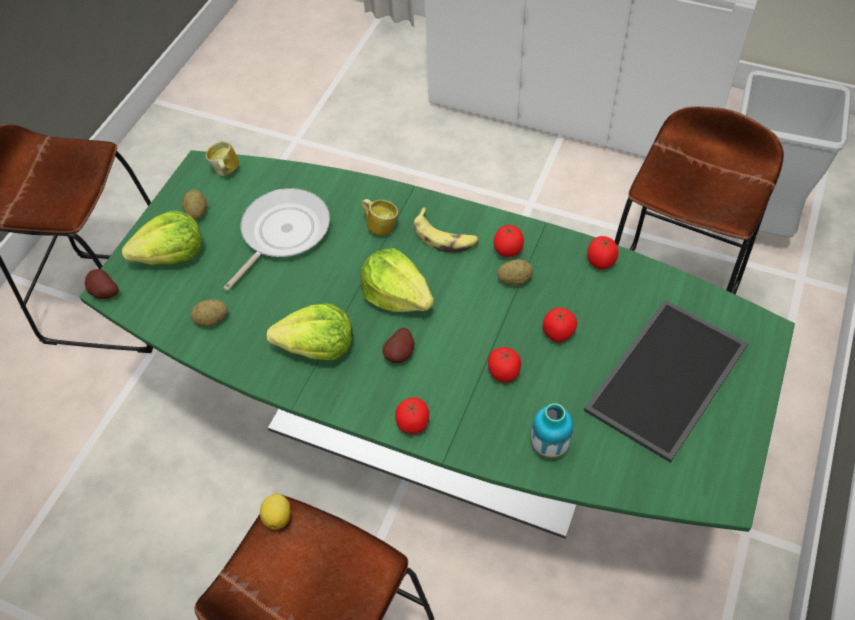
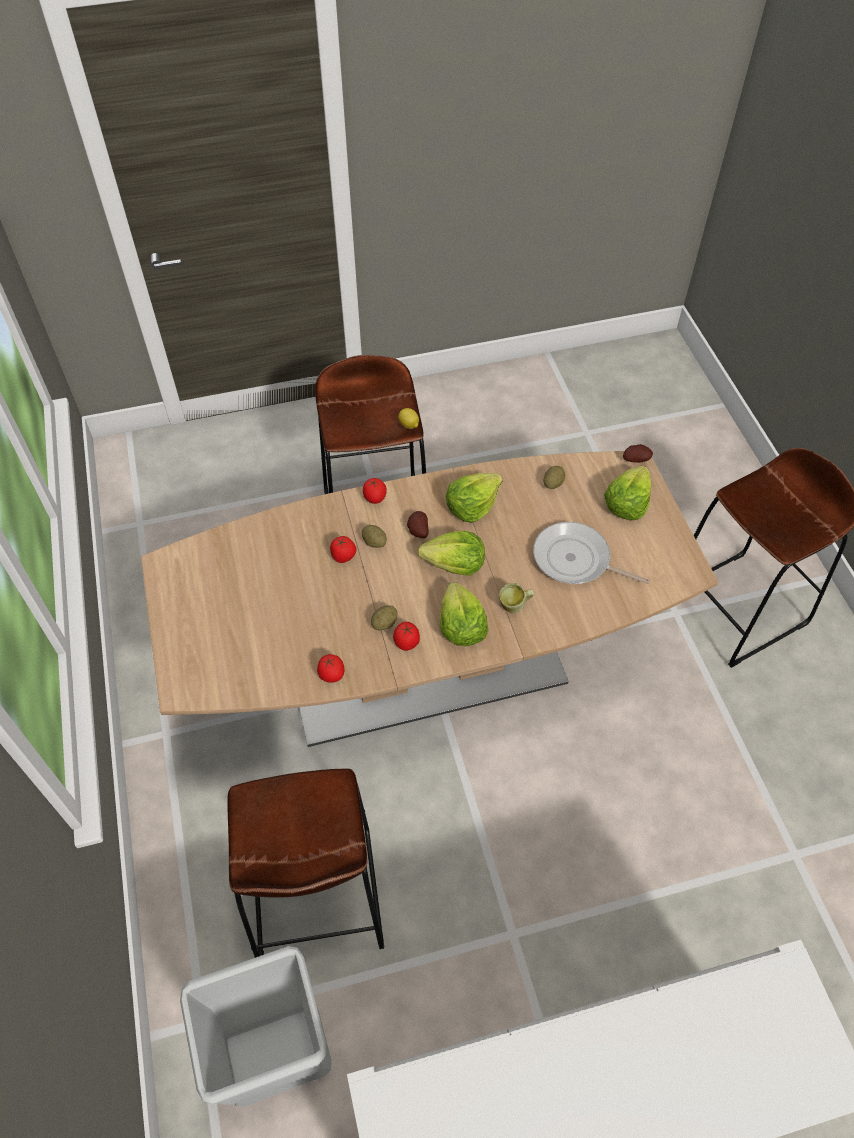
camera: 140 degrees right, 0 degrees up
(197, 212) = (649, 539): potato -> potato (374, 542)
(225, 172) = (670, 579): mug -> none
(282, 233) = (575, 560): frying pan -> frying pan turned 120 degrees clockwise
(433, 427) = (427, 668): green dining table -> brown dining table
(445, 237) = (461, 626): banana -> lettuce
(549, 446) = (285, 532): vase -> none
(558, 334) = (326, 602): tomato -> none
(668, 380) = (232, 613): tray -> none

